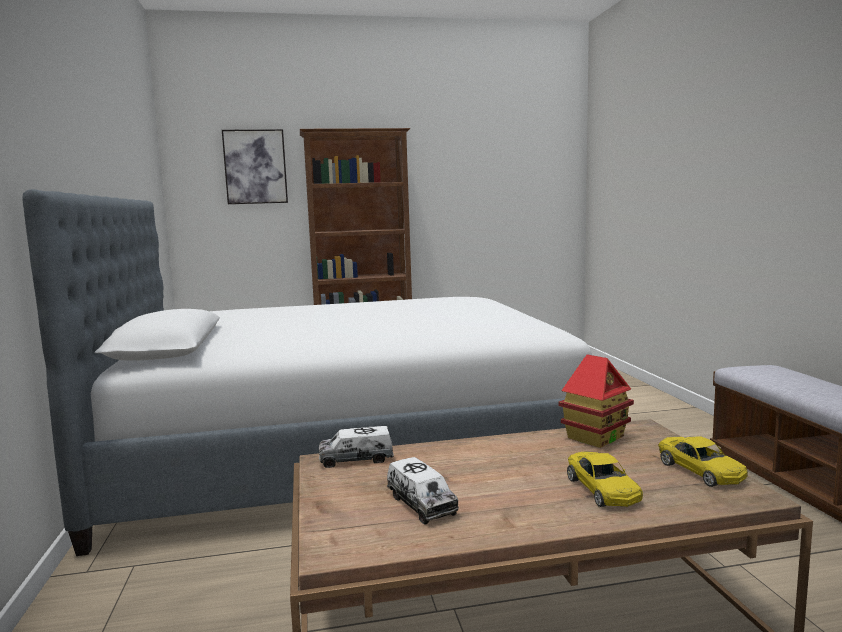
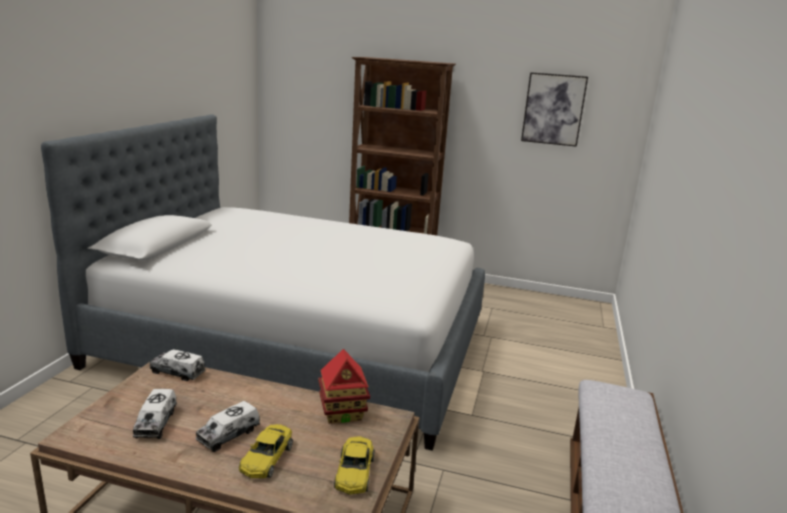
camera: 25 degrees right, 10 degrees up
(255, 167) = (326, 81): picture -> picture (553, 109)
(524, 486) = (228, 435): none -> toy truck

